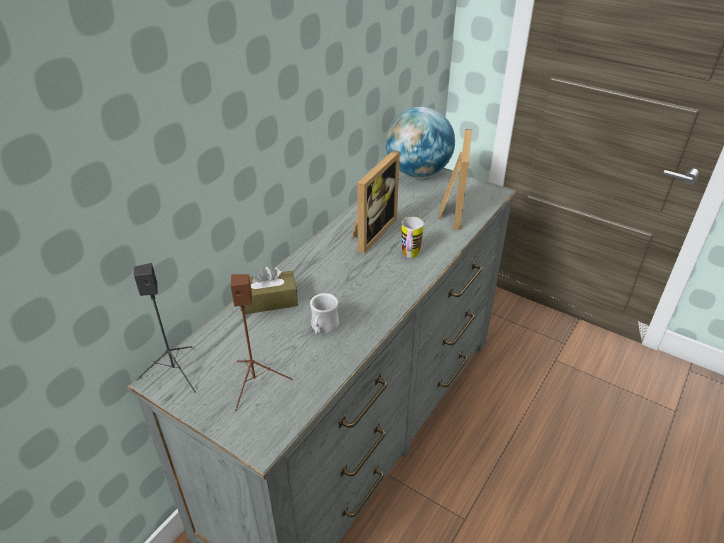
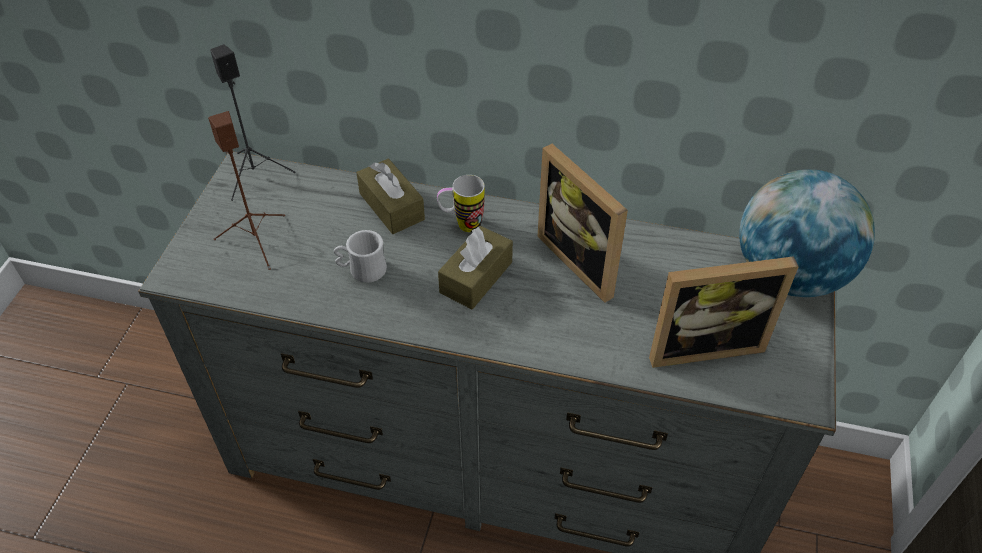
camera: 70 degrees right, 10 degrees up
(360, 277) = (476, 277): none -> brown tissue box
(370, 232) = (584, 260): picture frame -> picture frame turned 45 degrees clockwise
(409, 256) = (548, 319): mug -> mug (461, 225)

